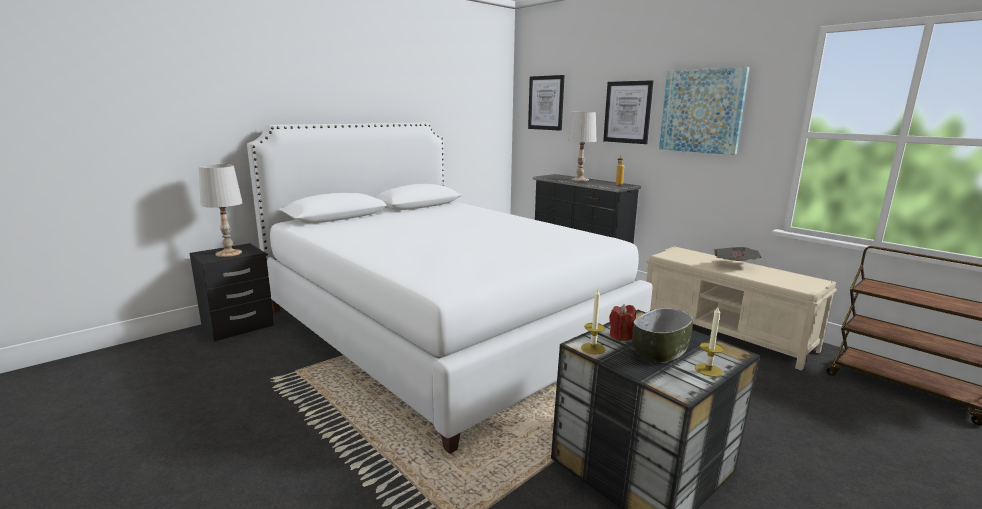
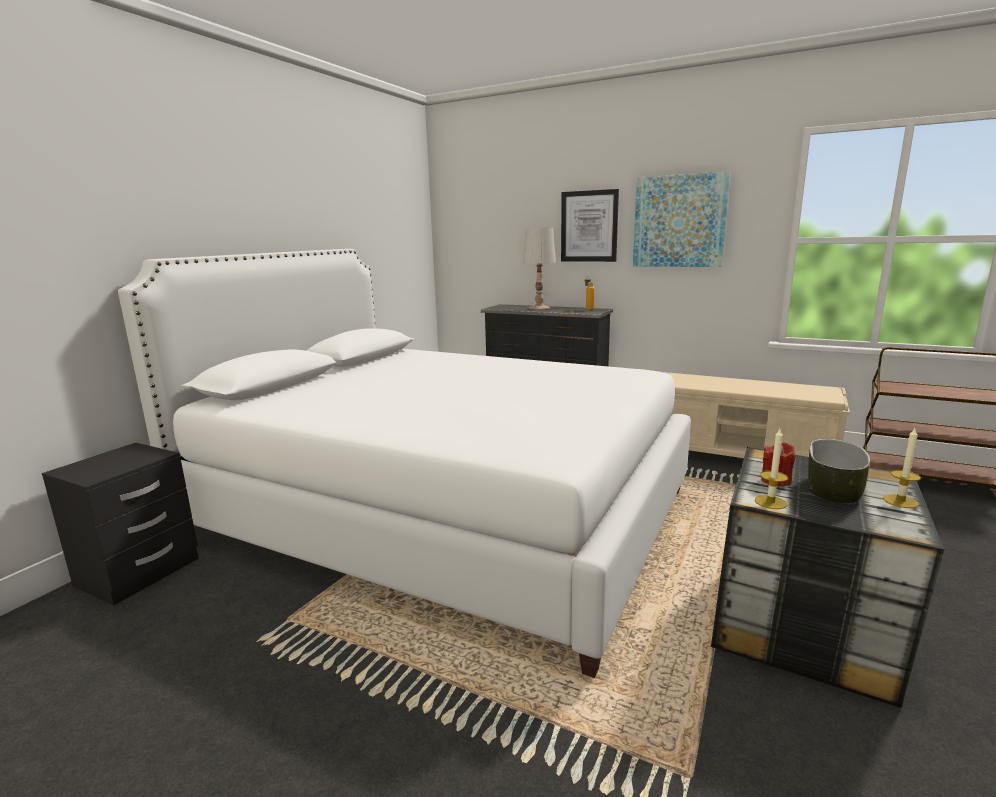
camera: 20 degrees left, 0 degrees up
(228, 253) = (116, 463): white table lamp -> none
(546, 103) = (479, 220): picture -> none
(735, 266) = (745, 385): newspaper -> none

